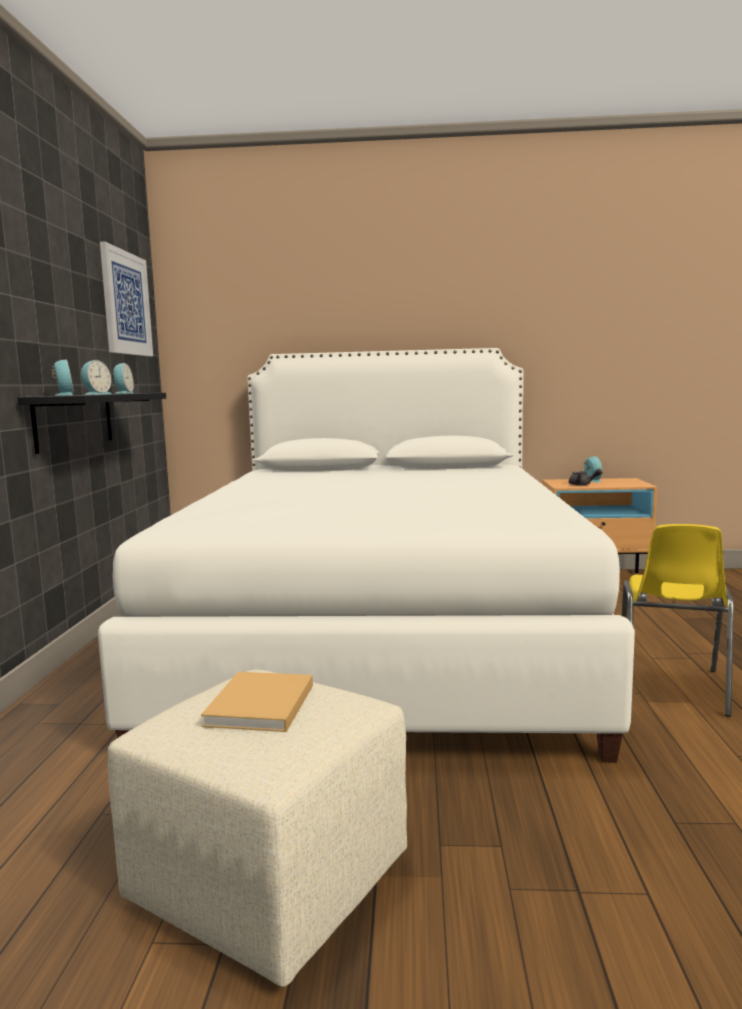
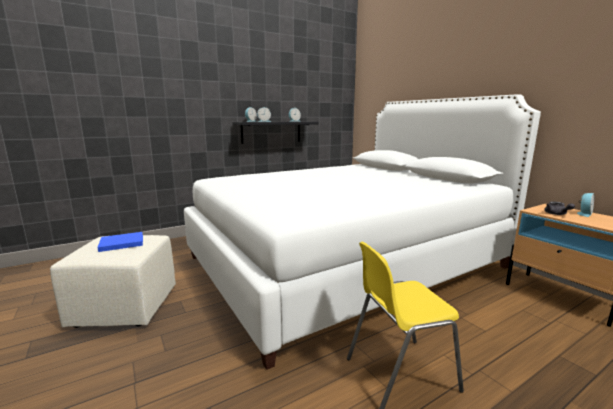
camera: 55 degrees right, 5 degrees up
(126, 303) = (324, 79): picture -> none
(259, 706) = (120, 243): beige book -> blue book

